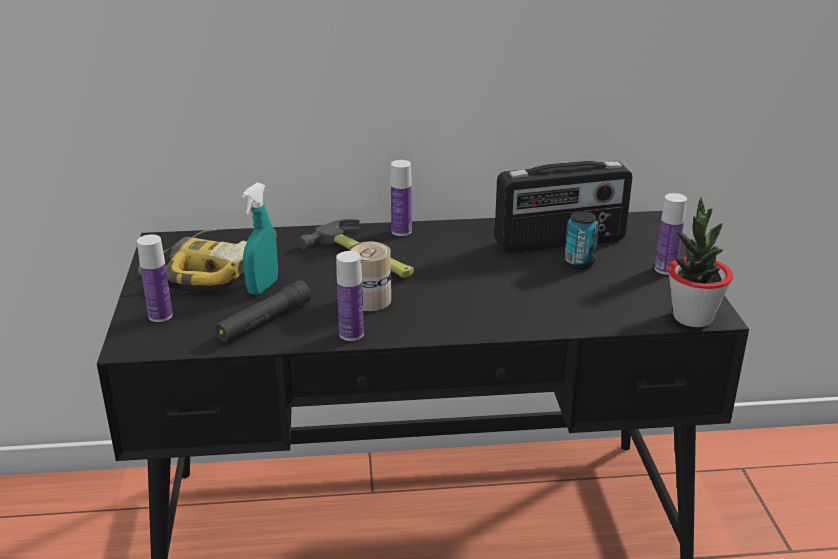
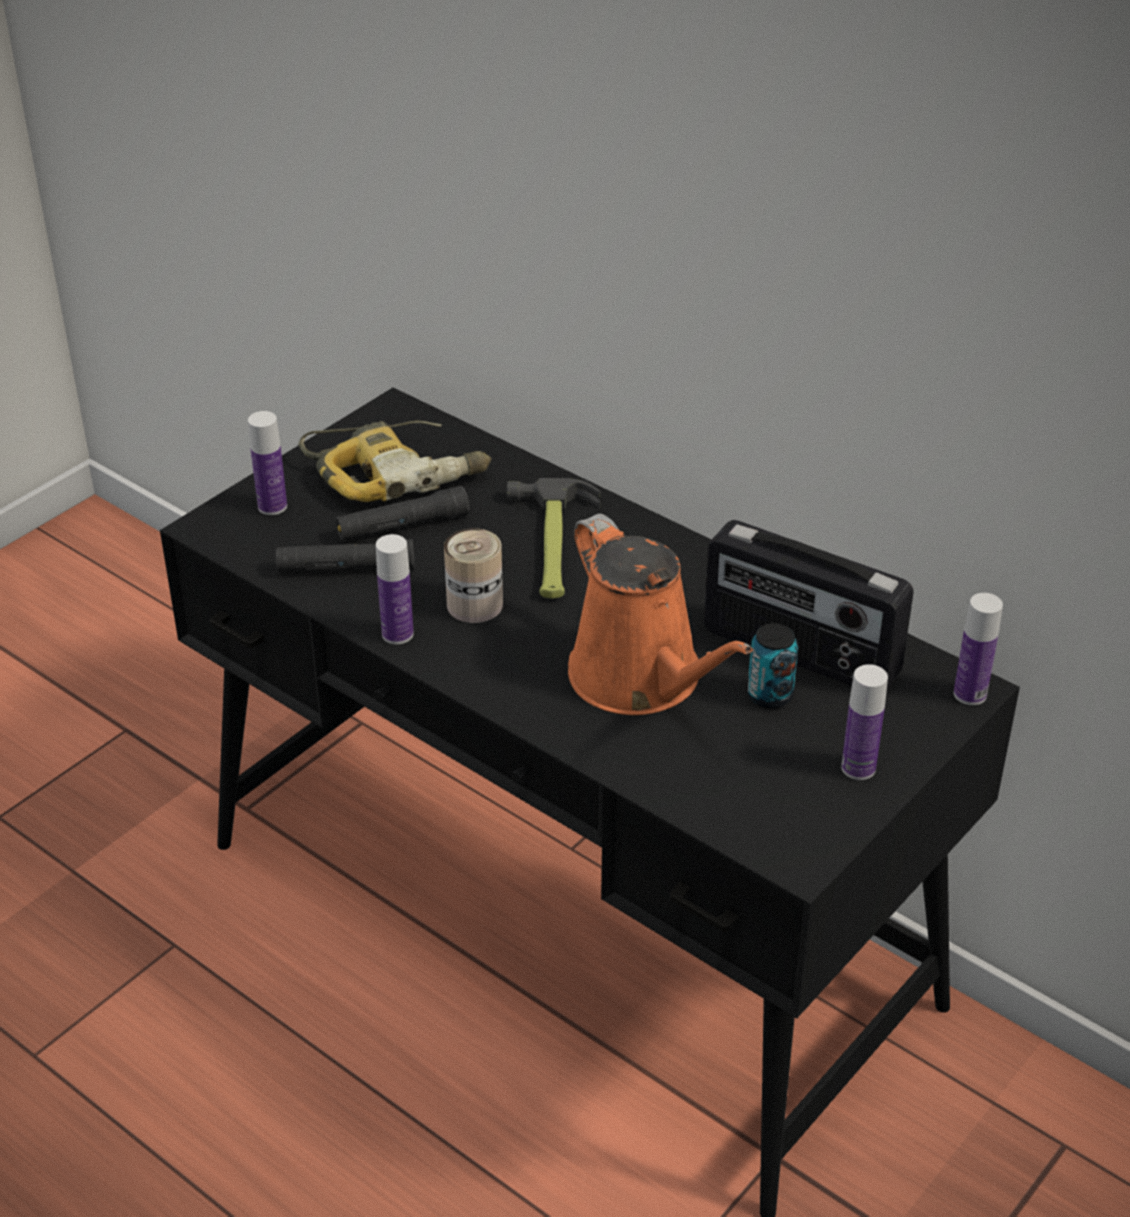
camera: 45 degrees right, 10 degrees up
(263, 287) = (402, 526): turquoise spray bottle -> black flashlight
(401, 231) = (644, 532): bottle -> bottle (970, 694)
(513, 287) = (642, 679): none -> orange watering can
(692, 317) = (770, 846): potted plant -> none

